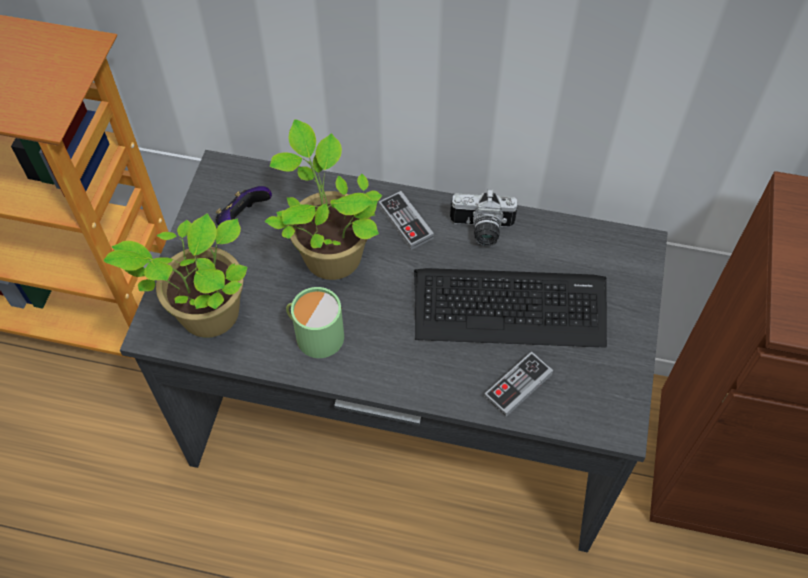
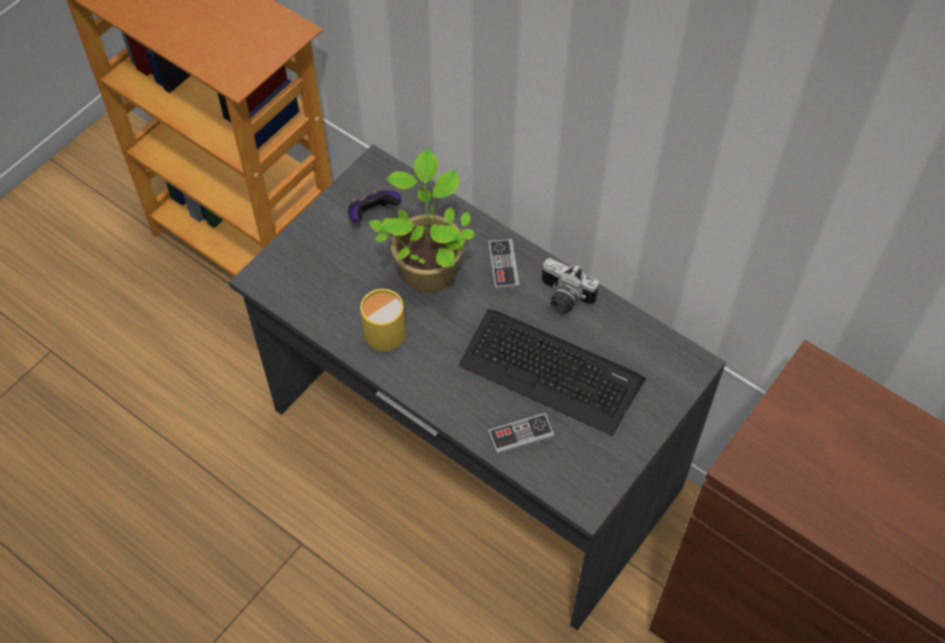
camera: 25 degrees right, 0 degrees up
(205, 315) = (305, 280): potted plant -> none
(315, 334) = (382, 329): green mug -> yellow mug

